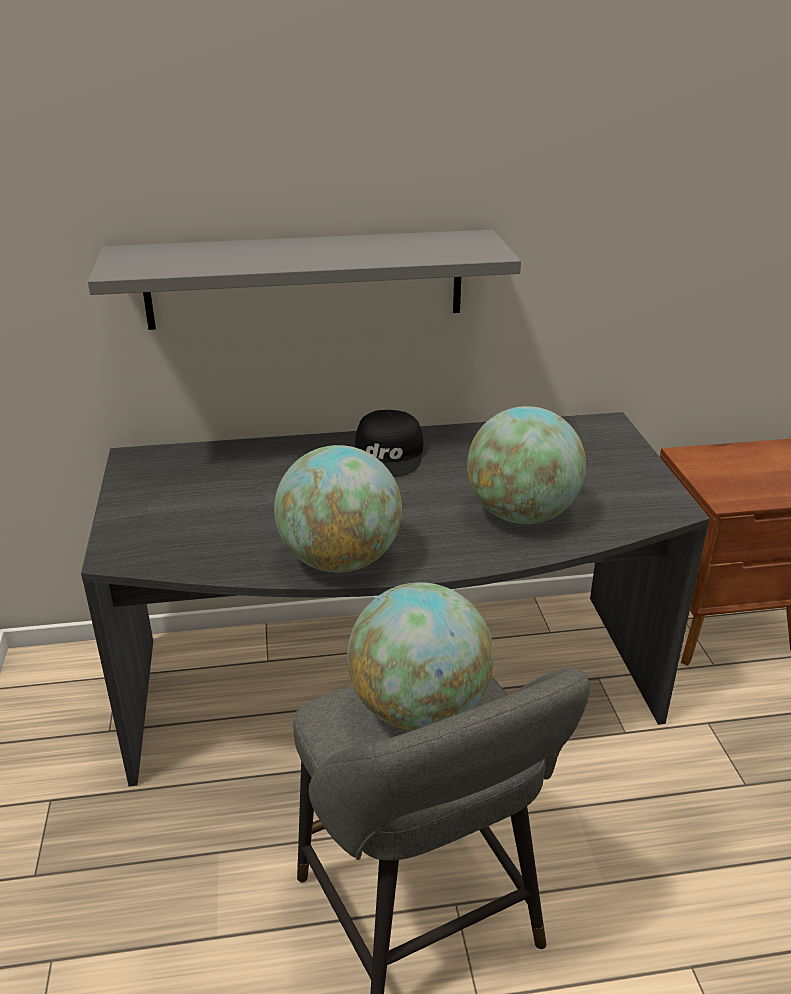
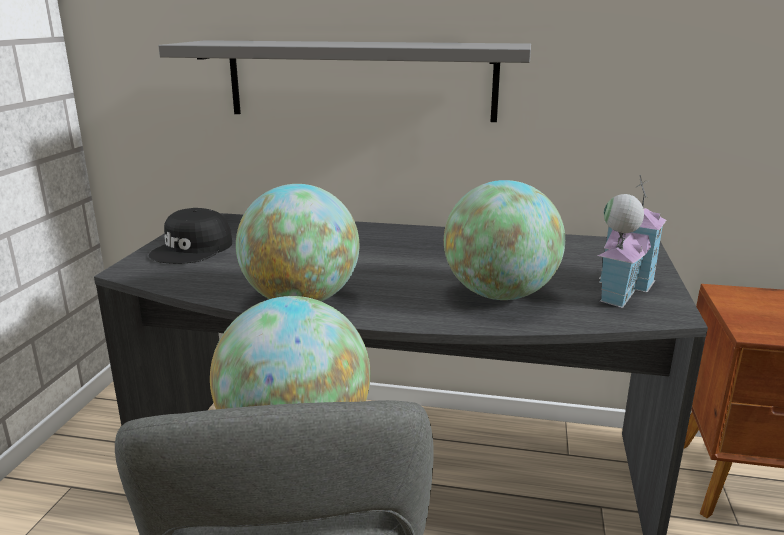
camera: 20 degrees right, 10 degrees down
(389, 455) = (410, 241): black cap -> black cap (193, 249)
(621, 484) = (621, 288): none -> toy house

